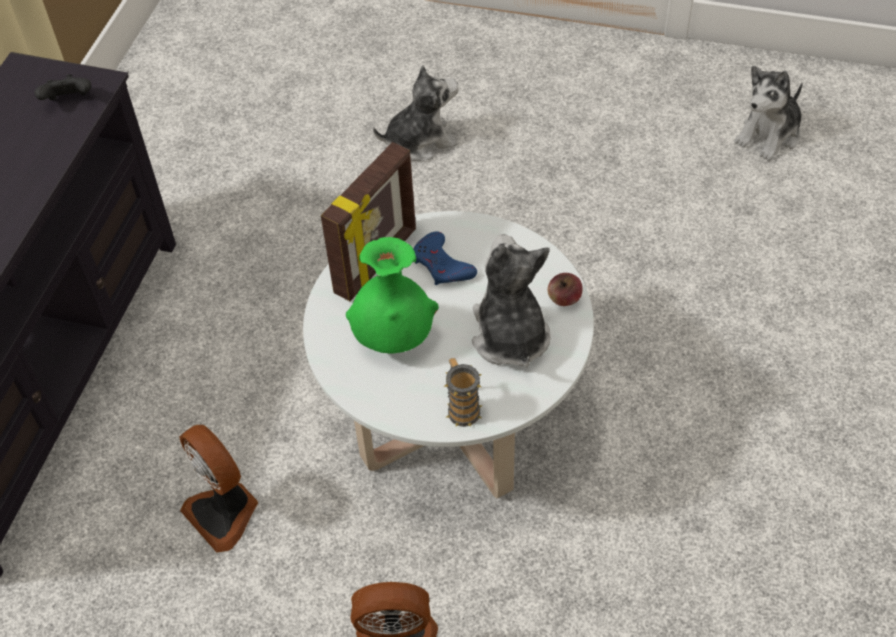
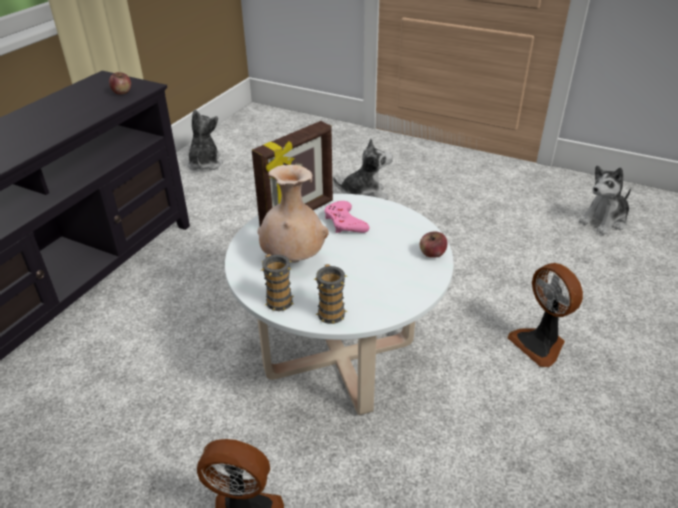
camera: 10 degrees right, 15 degrees down
(69, 101) = (122, 92): black game controller -> apple
(224, 512) = (152, 388): fan -> fan (540, 344)
(393, 402) = (277, 299): none -> mug
(394, 338) = (293, 259): green vase -> beige vase
(442, 265) = (345, 222): blue game controller -> pink game controller
(509, 336) = (383, 270): plush toy -> plush toy (205, 163)

